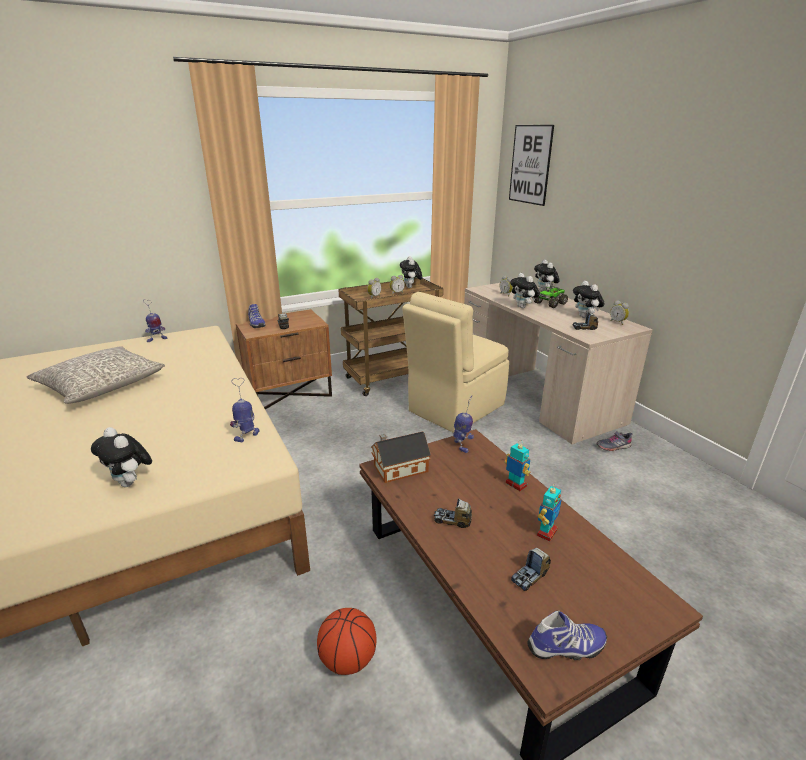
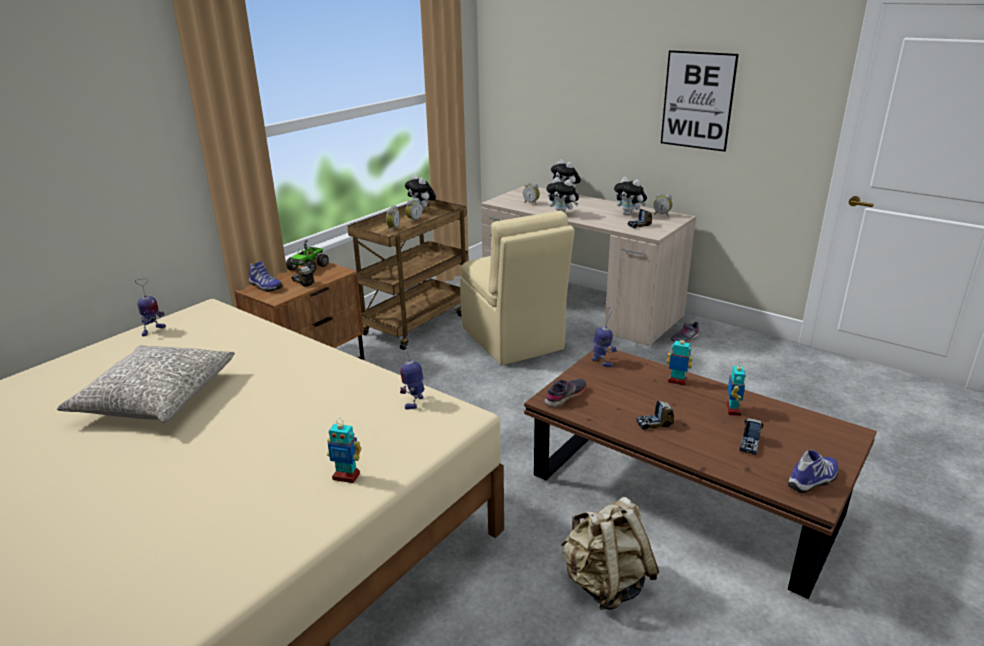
camera: 25 degrees left, 0 degrees up
(131, 483) = (346, 476): plush toy -> toy robot
(348, 659) = (605, 583): basketball -> beige backpack
(398, 468) = (565, 396): toy house -> grey shoe
(454, 408) = (512, 340): beige chair -> beige chair turned 45 degrees counterclockwise
(530, 164) = (523, 56): picture -> picture (697, 100)
(550, 303) = (584, 206): toy truck -> toy truck (309, 267)

